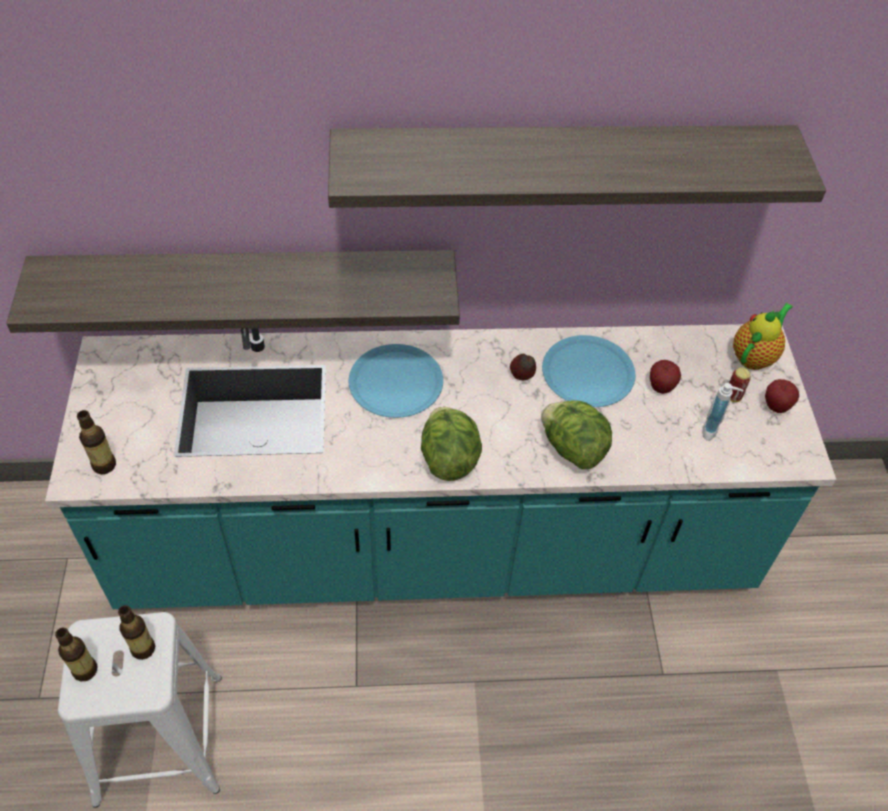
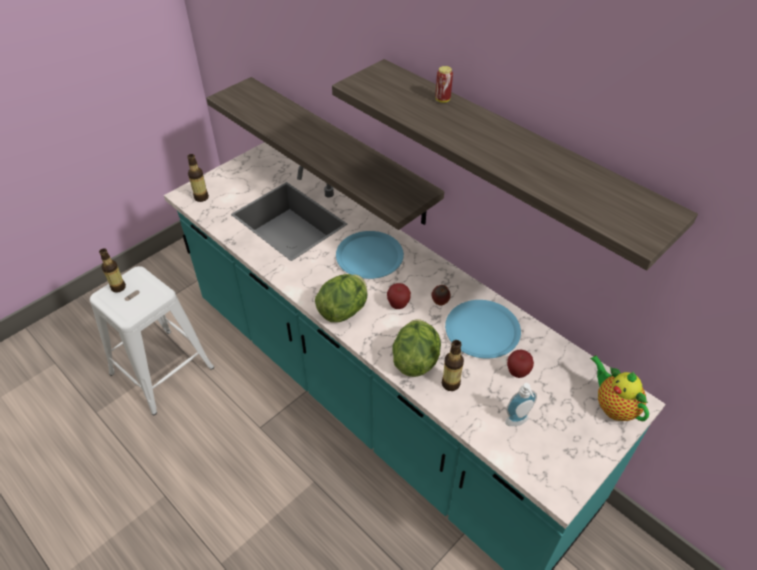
camera: 50 degrees right, 5 degrees down
(143, 649) = (146, 298): bottle -> bottle (450, 384)
(732, 396) = (561, 415): can -> can (442, 100)
(754, 356) = (613, 406): teapot -> teapot turned 120 degrees counterclockwise
(776, 407) = (585, 446): apple -> apple (398, 305)

